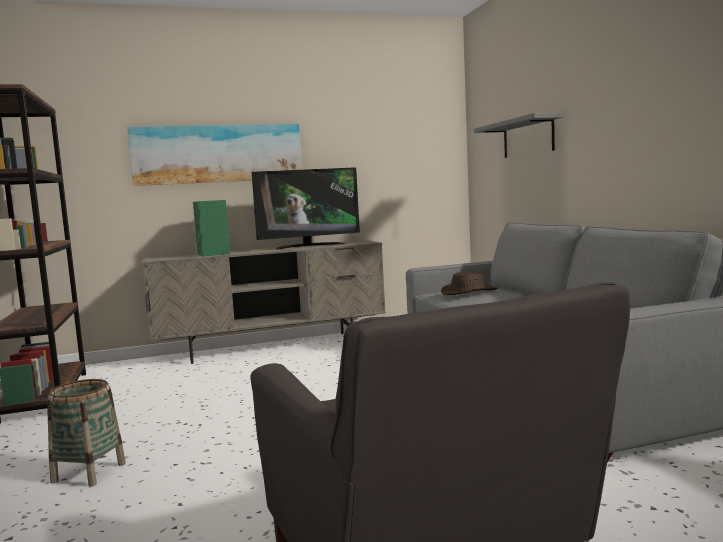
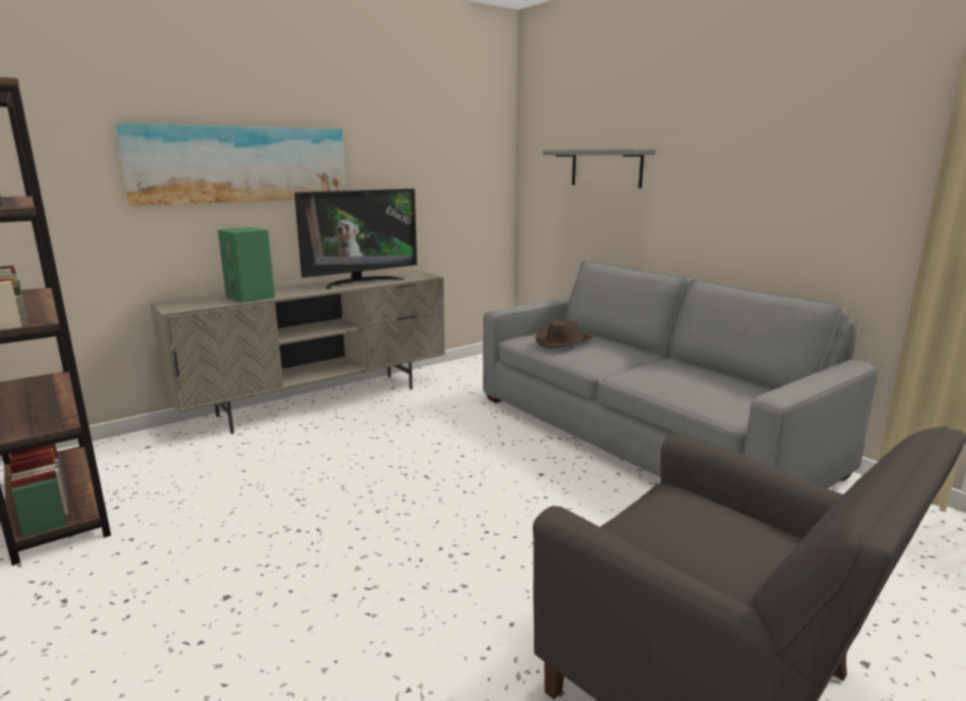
camera: 20 degrees left, 10 degrees up
(89, 472) = (228, 626): basket -> none

